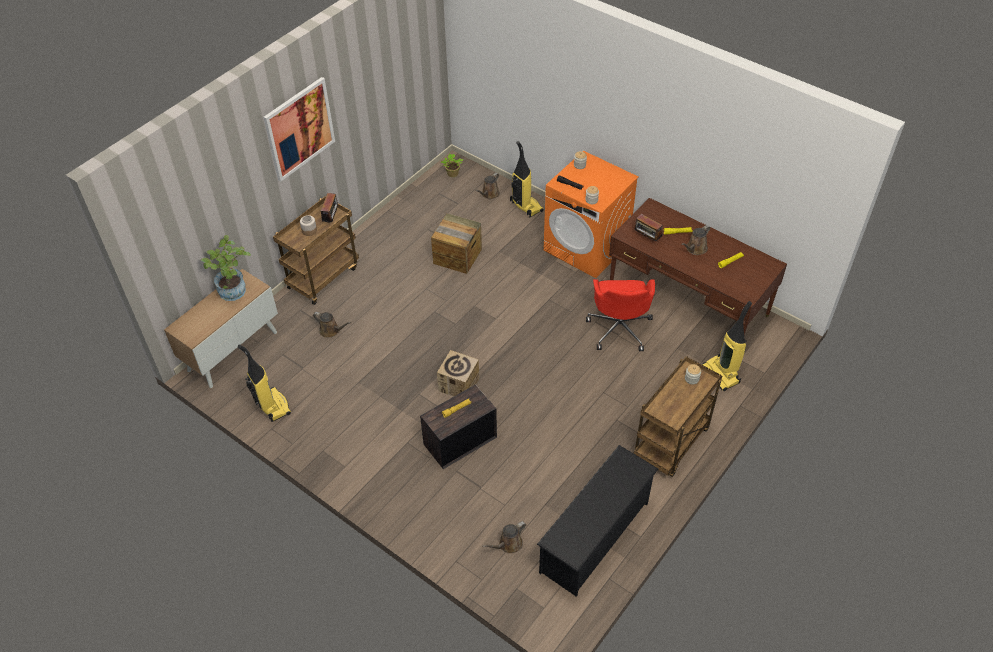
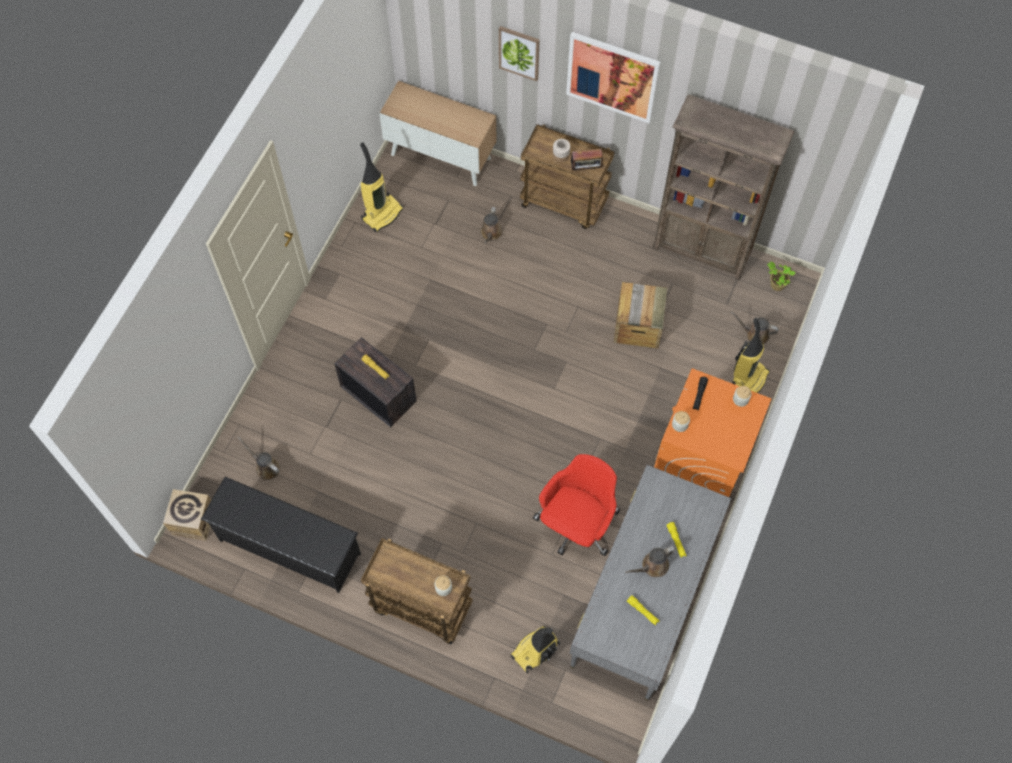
camera: 75 degrees right, 15 degrees up
(235, 293) = (460, 121): potted plant -> none
(237, 183) = (519, 52): none -> picture
(406, 206) = (702, 250): none -> brown bookcase
(459, 384) = (450, 374): cardboard box -> cardboard box (193, 521)
(619, 328) = (576, 524): red office chair -> red office chair turned 135 degrees clockwise
(647, 238) = (654, 506): radio -> none
(687, 301) = (643, 597): brown desk -> grey desk
(695, 249) = (652, 566): brown watering can -> brown watering can turned 60 degrees counterclockwise

